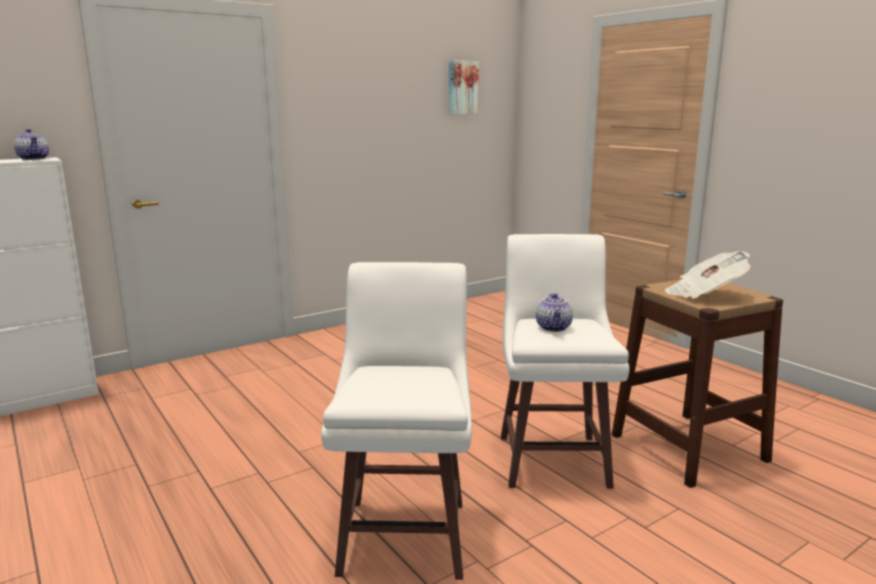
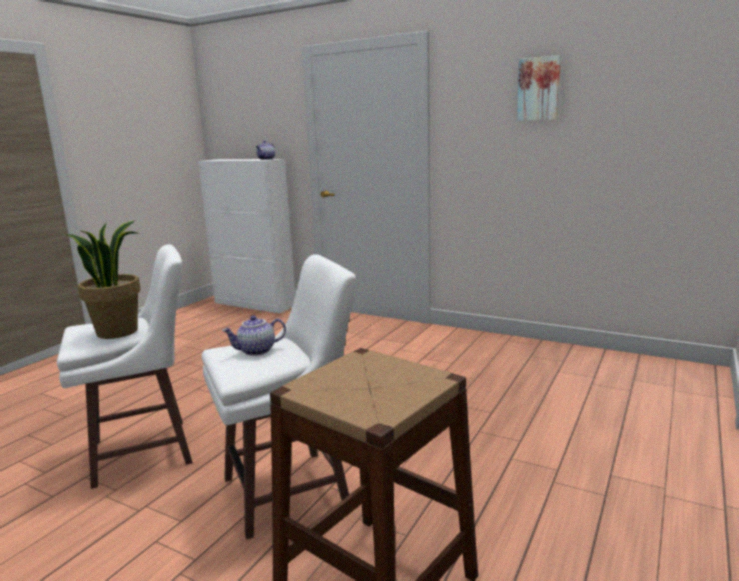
camera: 65 degrees right, 0 degrees up
(415, 376) = (118, 331): none -> potted plant
(462, 87) = (657, 88): picture -> picture (539, 89)
(704, 294) = (351, 382): newspaper -> none

